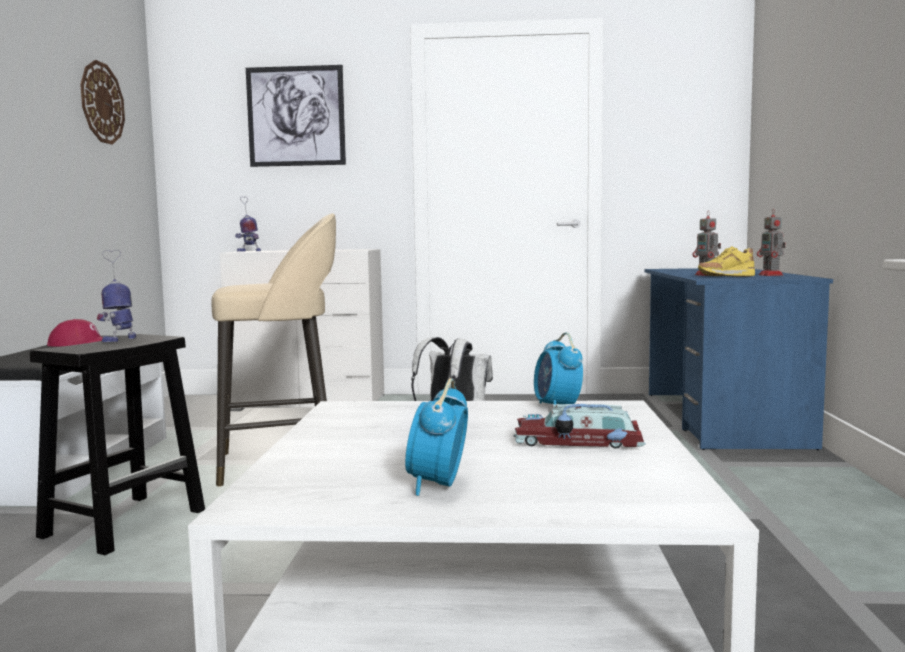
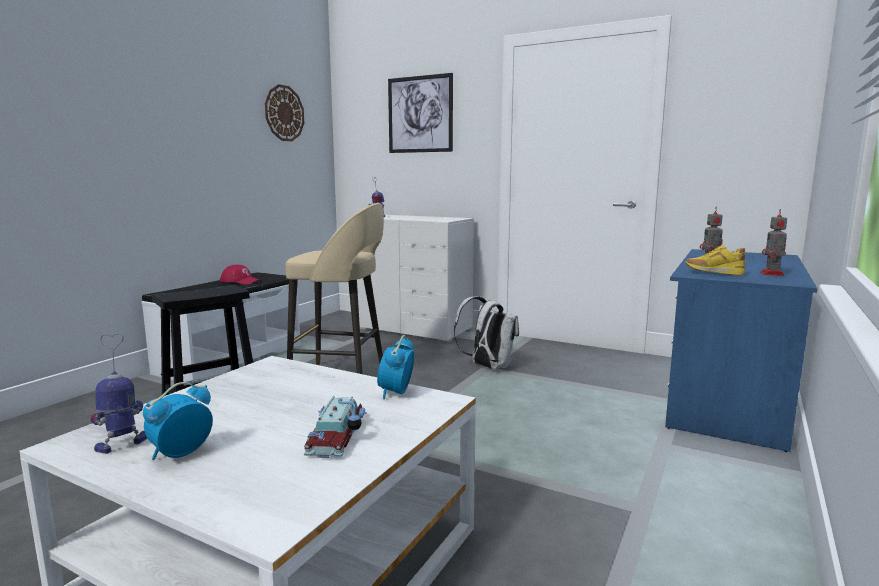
camera: 25 degrees right, 5 degrees up
(121, 339) = (212, 289): toy robot -> toy robot (123, 444)
(579, 443) = (338, 434): toy car -> toy car turned 120 degrees counterclockwise

